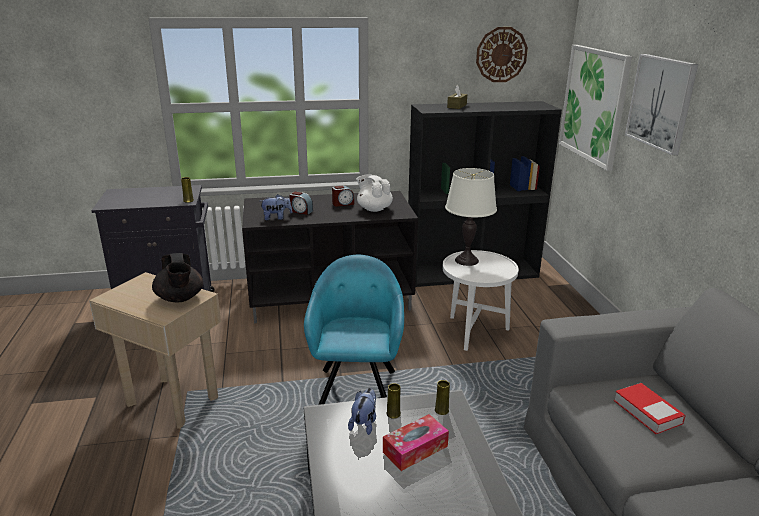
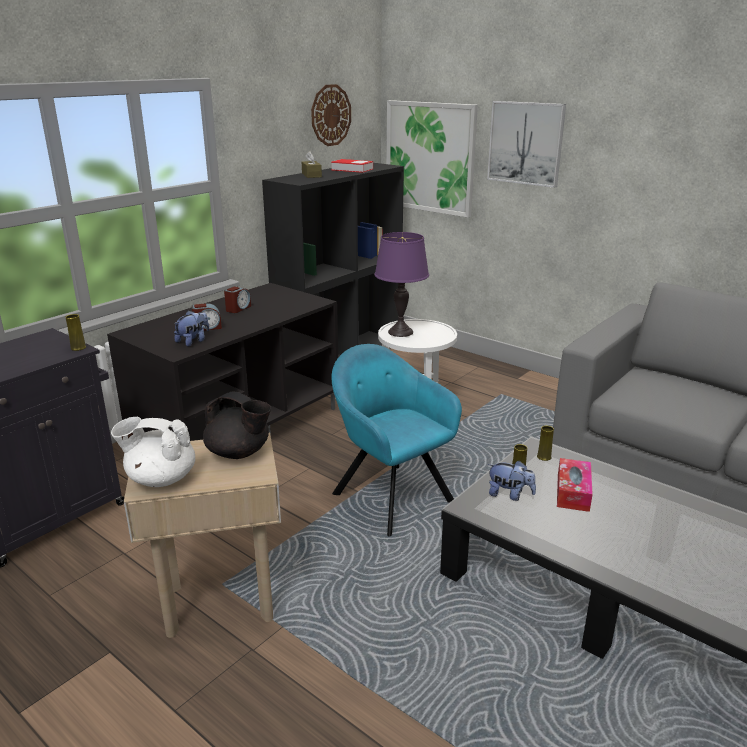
camera: 40 degrees left, 0 degrees up
(364, 423) = (509, 494): plush toy -> plush toy turned 135 degrees clockwise
(374, 209) = (280, 305): white teapot -> white teapot (161, 478)
(466, 260) = (400, 332): white table lamp -> purple table lamp
(647, 412) = (672, 391): book -> book (352, 169)

